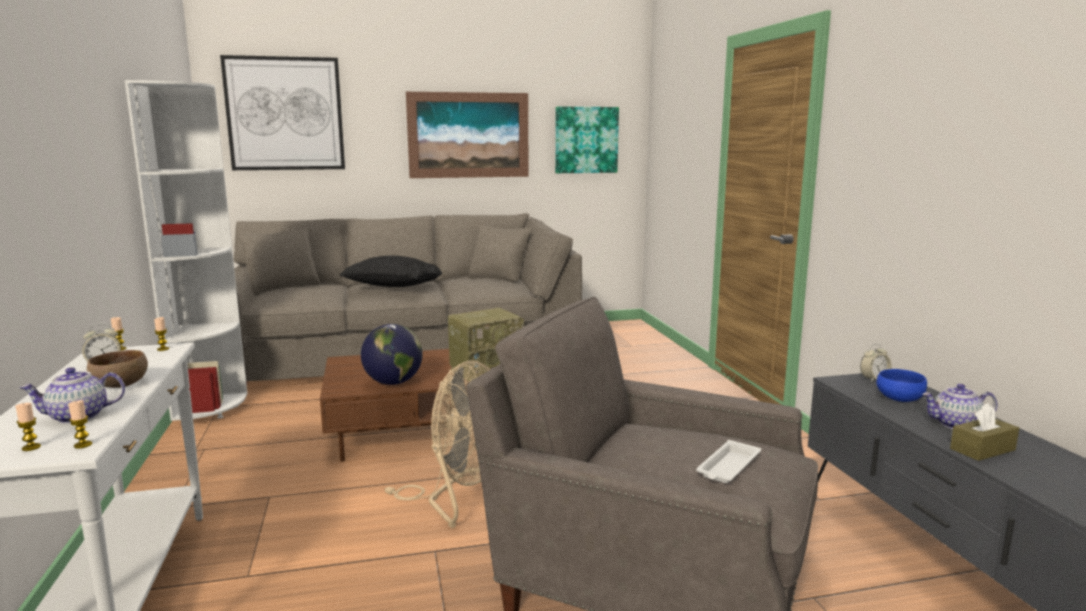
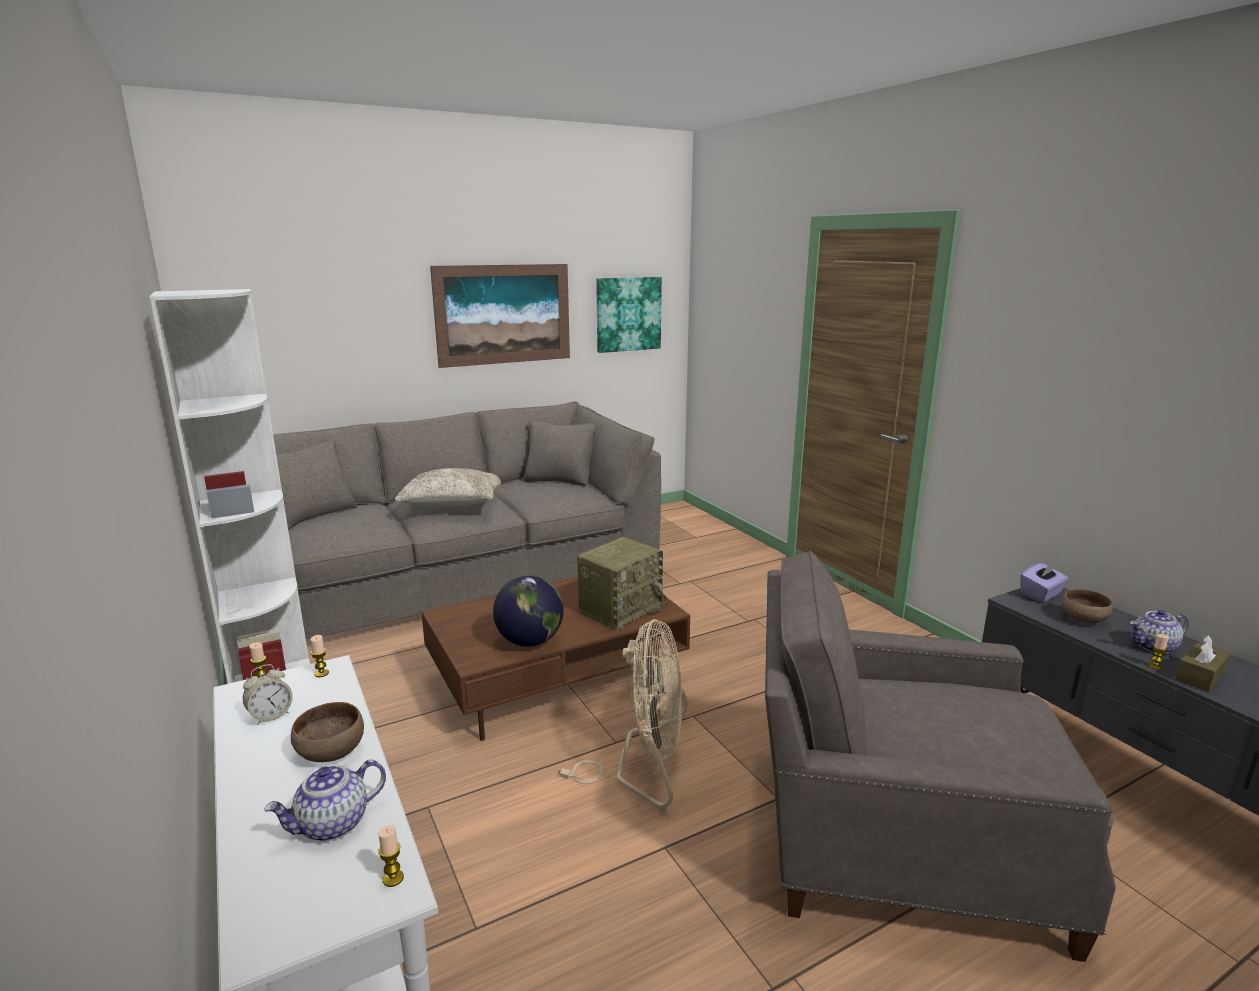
camera: 15 degrees left, 5 degrees up
(31, 447) = (326, 898): candle -> candle (1155, 666)
(285, 114) = (283, 298): picture -> none
(394, 287) = (453, 504): black pillow -> beige pillow
(728, 467) = (1004, 733): white tray -> none
(874, 379) = (1041, 595): alarm clock -> purple tissue box
(899, 400) = (1083, 620): blue bowl -> brown bowl

